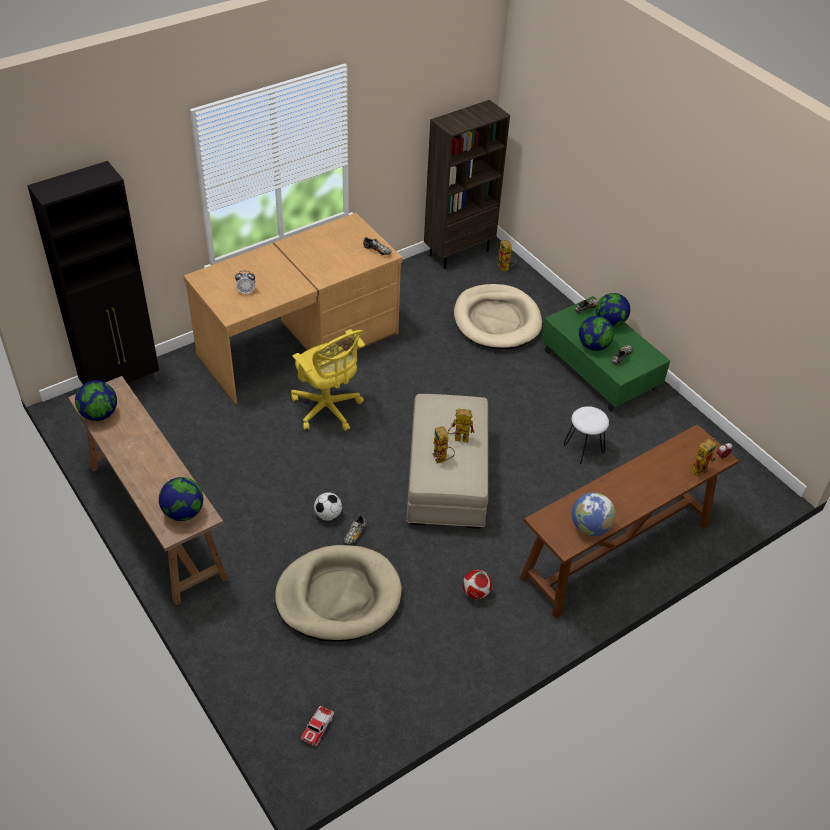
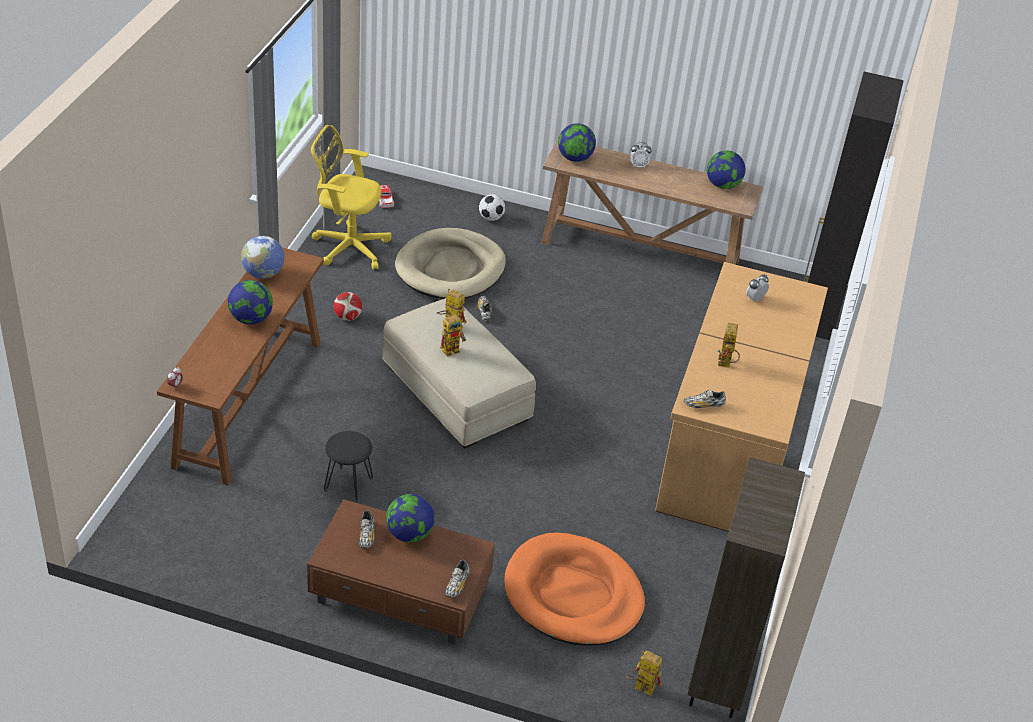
camera: 140 degrees right, 5 degrees down
(138, 473) = (638, 165): none -> alarm clock
(328, 409) = (624, 396): yellow office chair -> yellow office chair (348, 246)
(328, 515) = (521, 315): football -> football (491, 218)
(496, 320) = (573, 594): beige dog bed -> orange dog bed
(584, 449) = (348, 484): white stool -> black stool
(598, 369) = (402, 593): green coffee table -> brown coffee table
(610, 322) = (414, 579): globe -> globe (251, 319)
(700, 468) = (192, 365): toy robot -> toy robot (725, 365)

